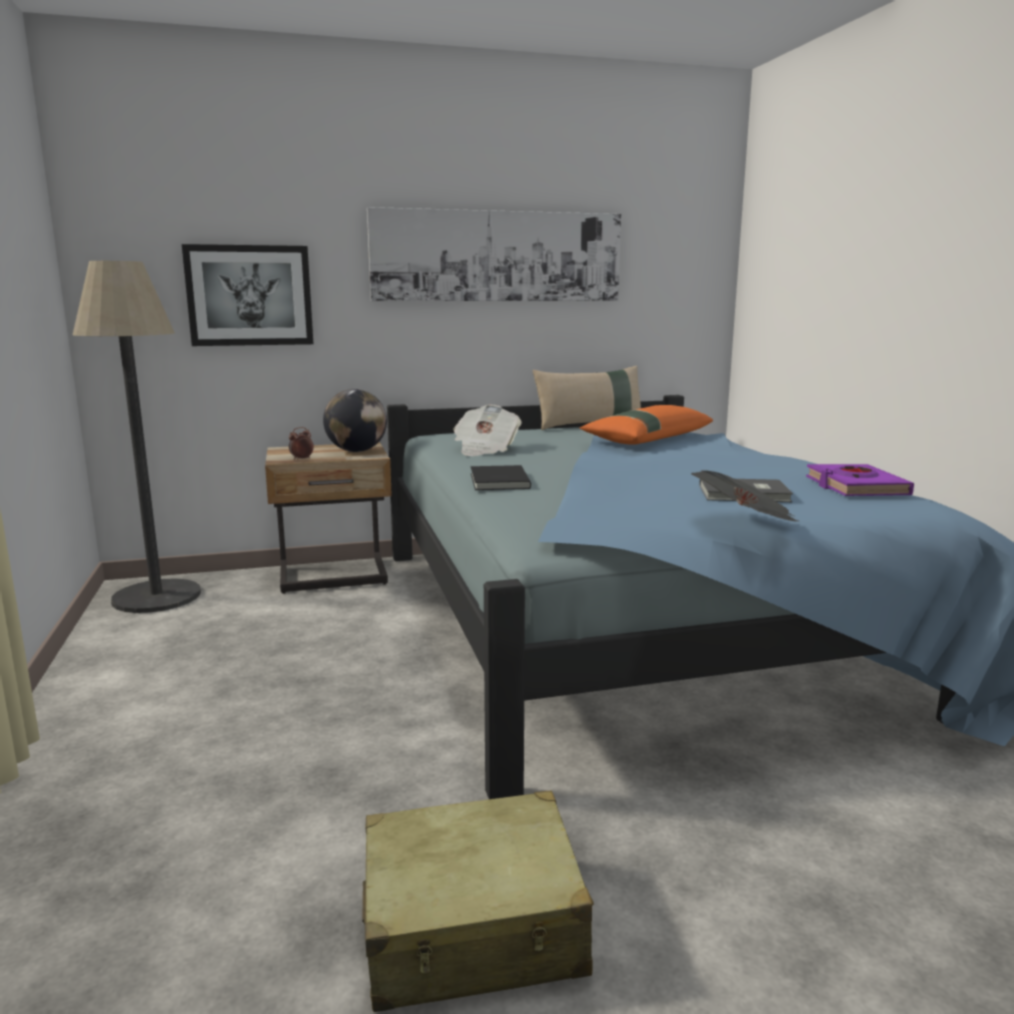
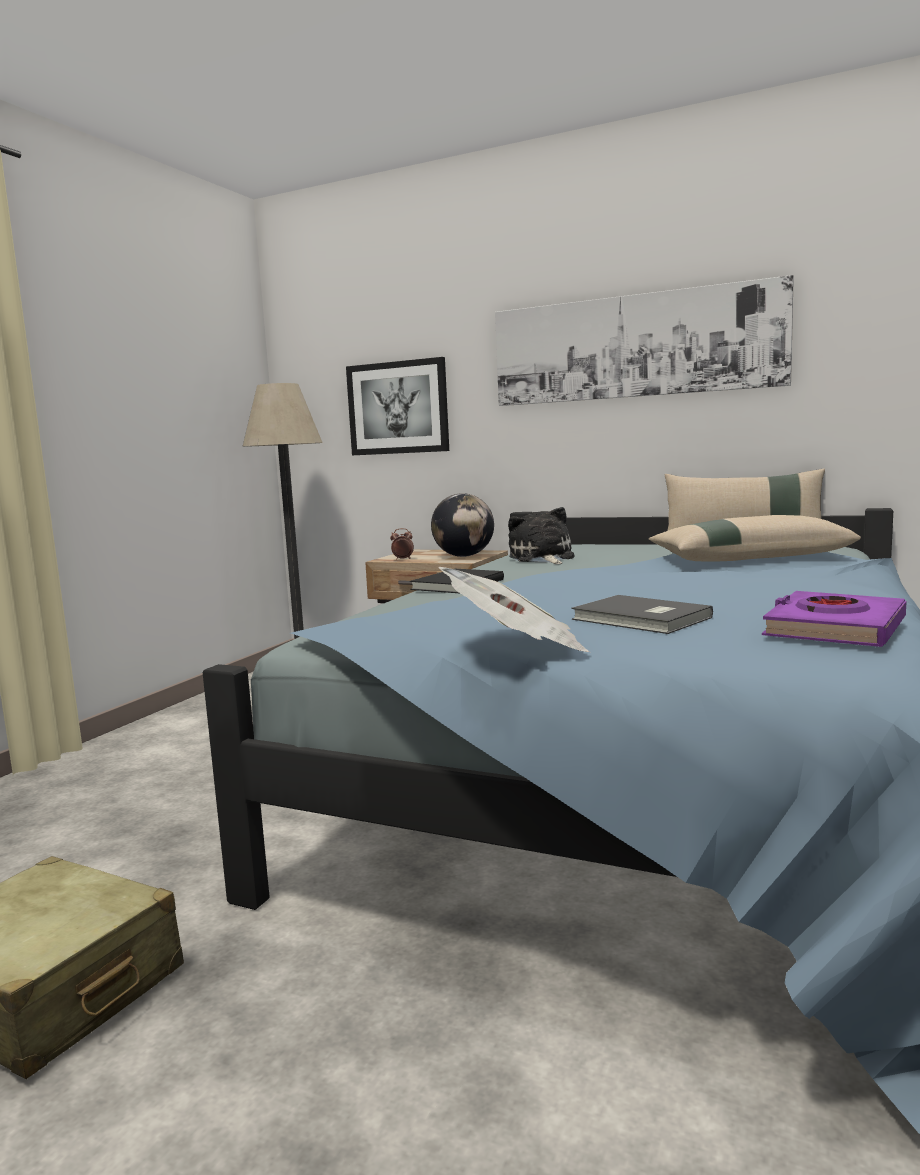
camera: 40 degrees right, 5 degrees down
(485, 449) = (542, 558): newspaper -> plush toy
(647, 439) = (748, 558): orange pillow -> beige pillow

